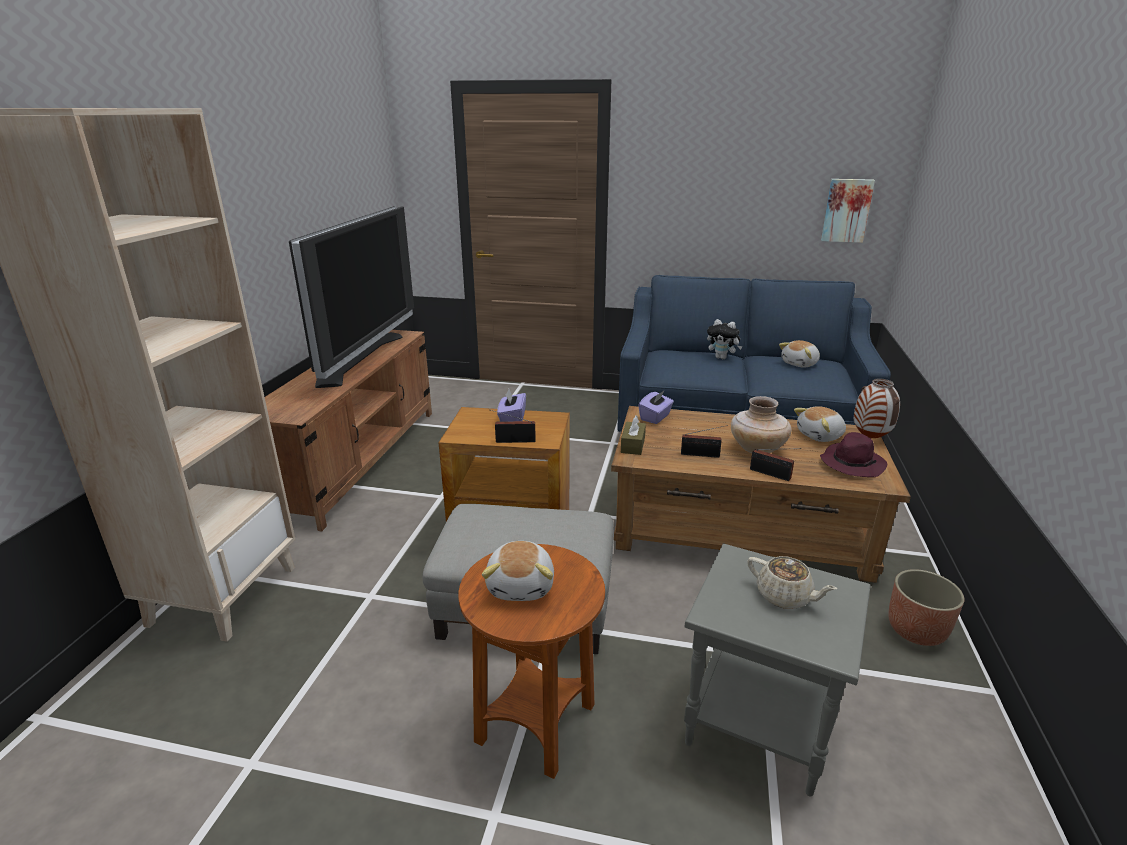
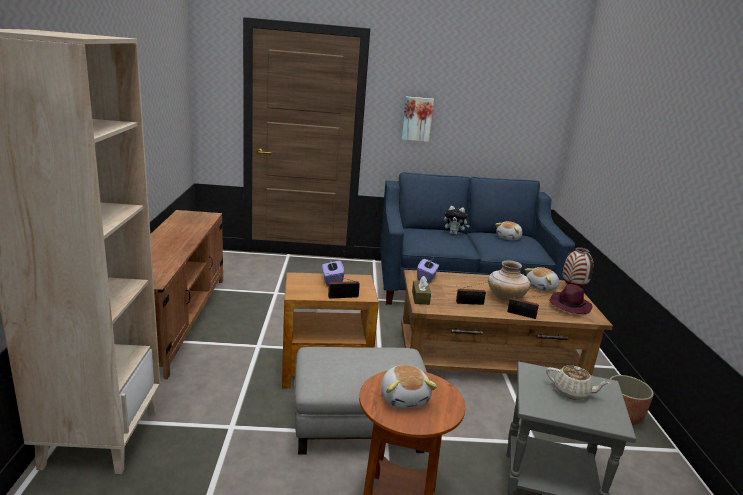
camera: 15 degrees left, 5 degrees down
(362, 358) = (182, 234): television -> none
(846, 210) = (531, 131): picture -> picture (417, 119)

